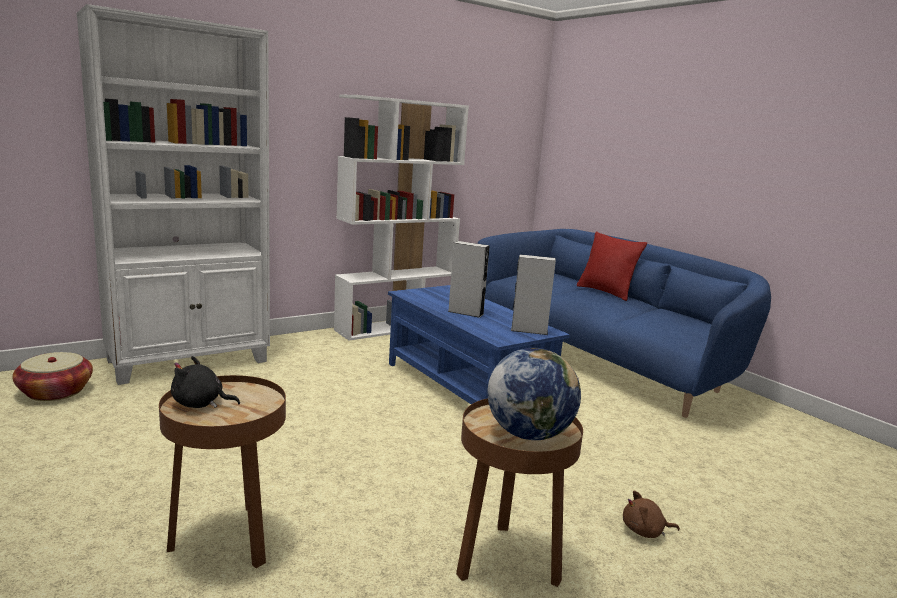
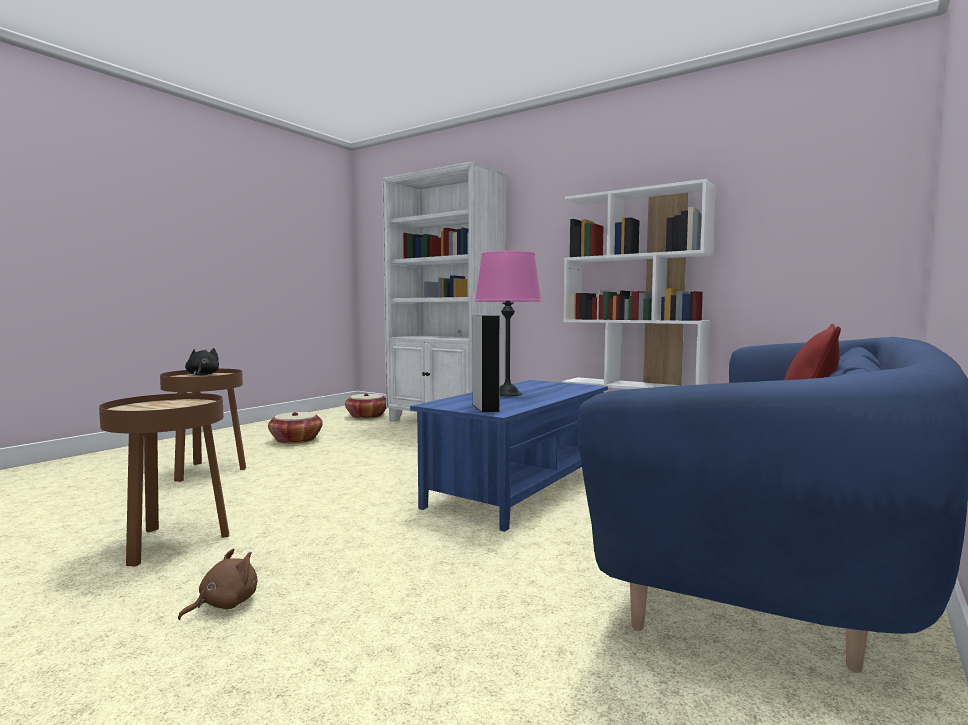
camera: 70 degrees right, 10 degrees down
(131, 458) = (296, 440): none -> basket
(465, 313) = (507, 394): grey speaker -> pink table lamp
(529, 434) = (149, 408): globe -> none
(645, 531) = (224, 604): brown plush toy -> brown plush toy turned 60 degrees clockwise

